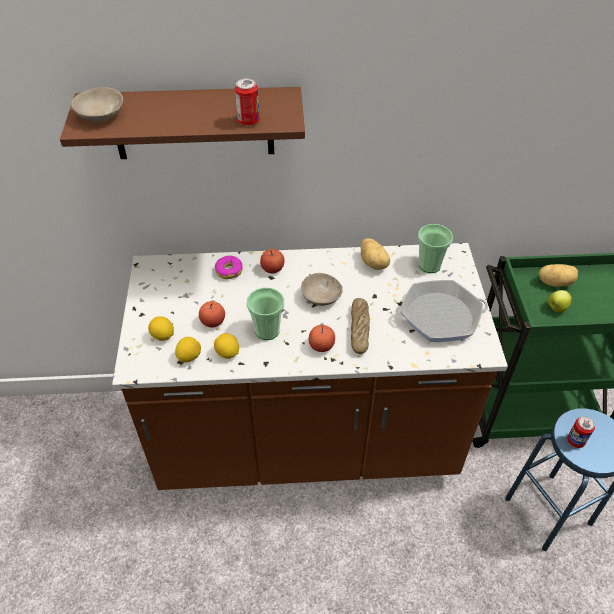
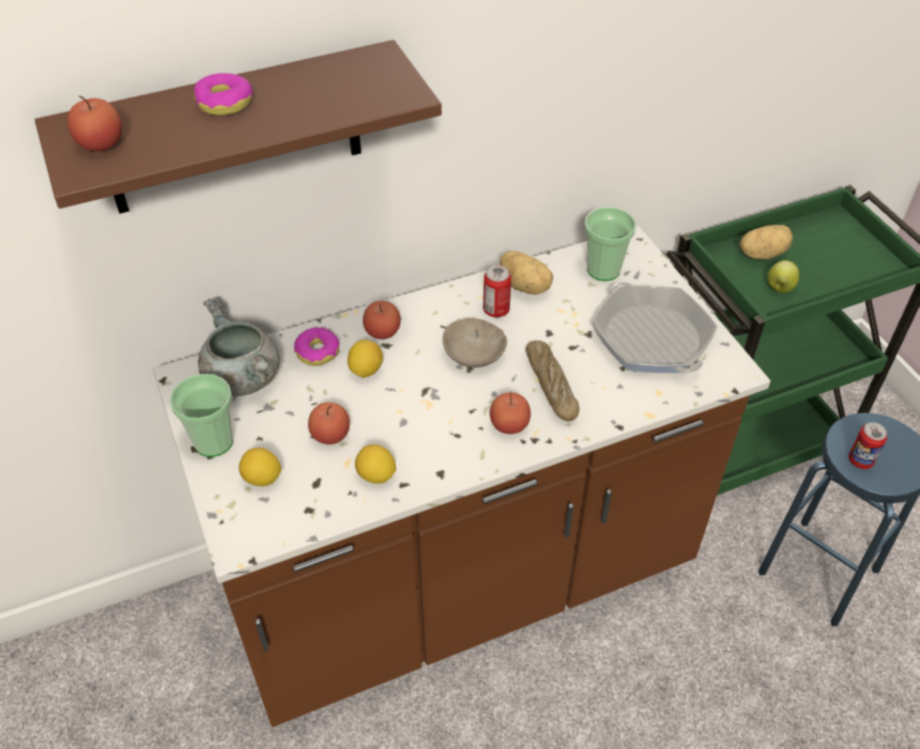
camera: 20 degrees left, 0 degrees up
(100, 115) = (101, 144): beige bowl -> apple
(179, 274) = (242, 378): none -> grey cooking pot
(180, 105) = (225, 103): none -> donut
(189, 357) = (319, 498): lemon -> lemon (366, 370)
(248, 121) = (348, 106): can -> can (496, 310)
(267, 330) = (419, 425): cup -> cup (214, 441)
(440, 316) = (651, 337): frying pan -> frying pan turned 90 degrees clockwise

